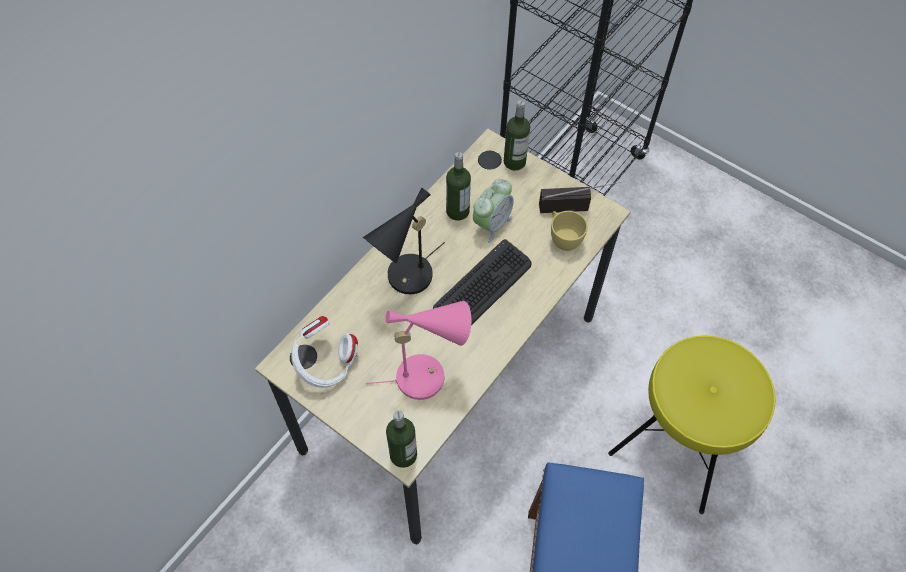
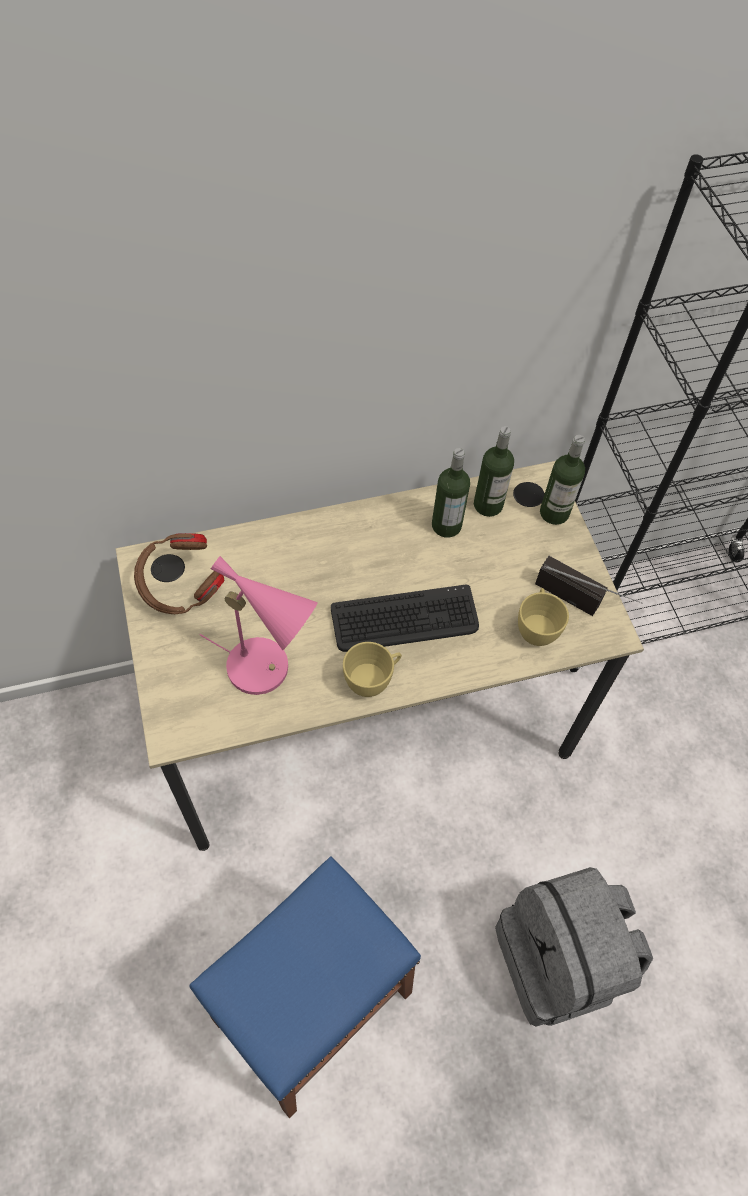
camera: 35 degrees right, 0 degrees up
(326, 364) = (181, 589): white headphones -> brown headphones
(403, 454) = (172, 731): bottle -> bottle (488, 505)
(406, 280) = (330, 561): black table lamp -> none
(492, 224) = (471, 561): alarm clock -> none
(497, 336) = (372, 680): none -> yellow cup
(680, 442) = (558, 960): yellow stool -> grey backpack

